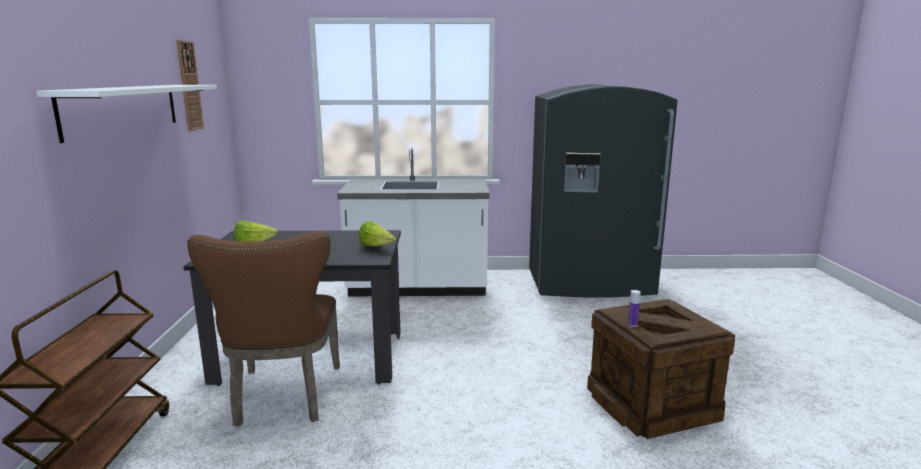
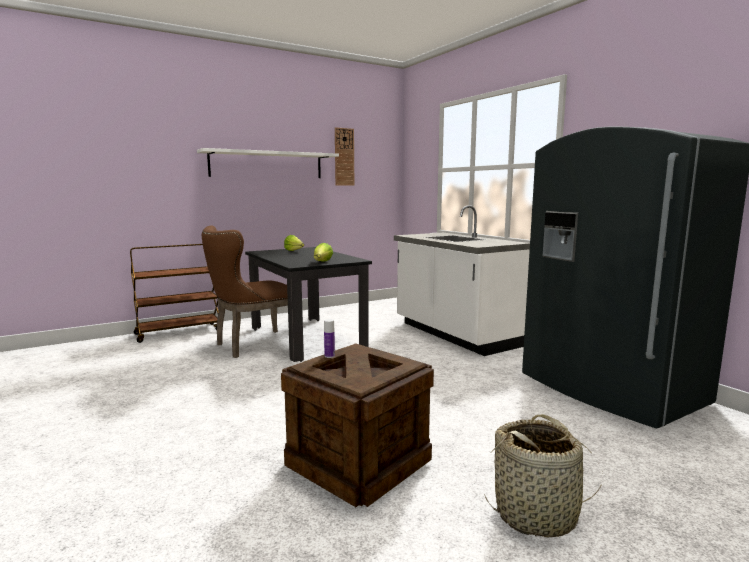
camera: 60 degrees right, 5 degrees down
(738, 363) = (536, 514): none -> basket

